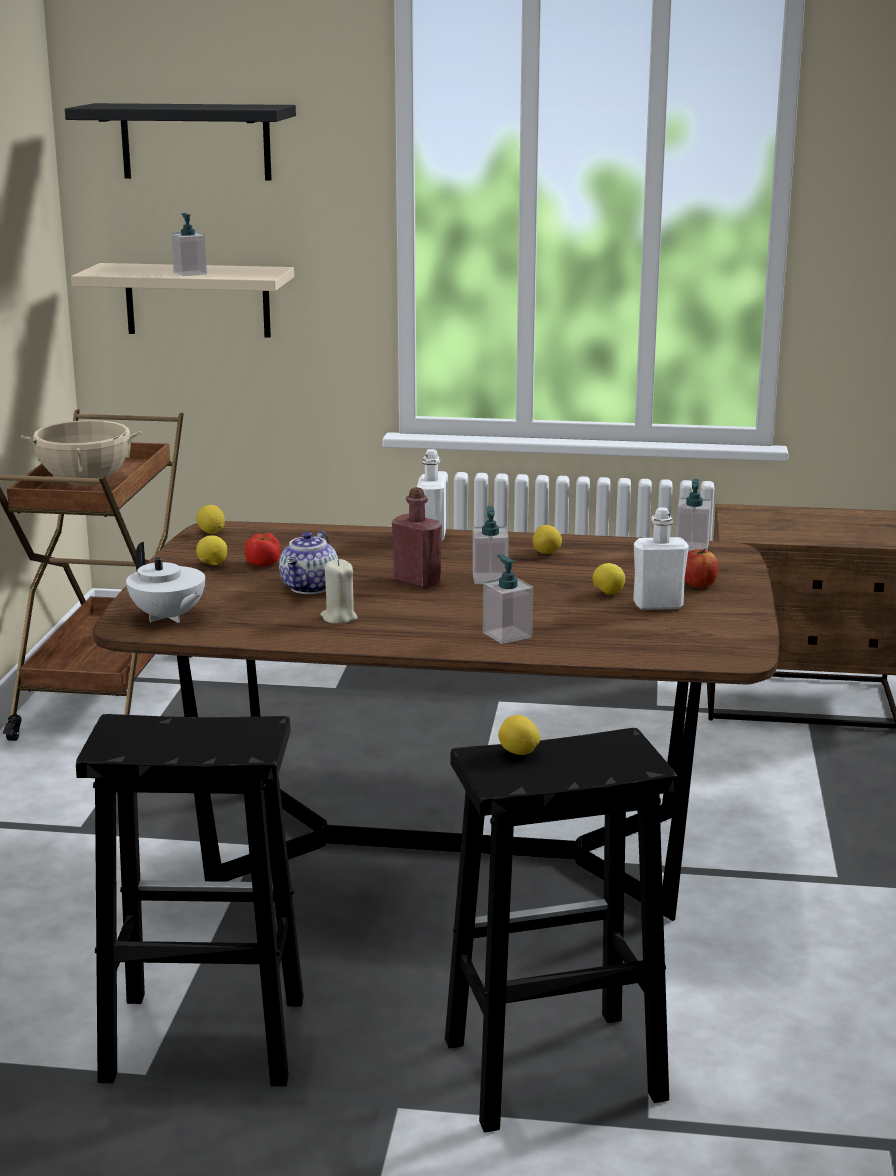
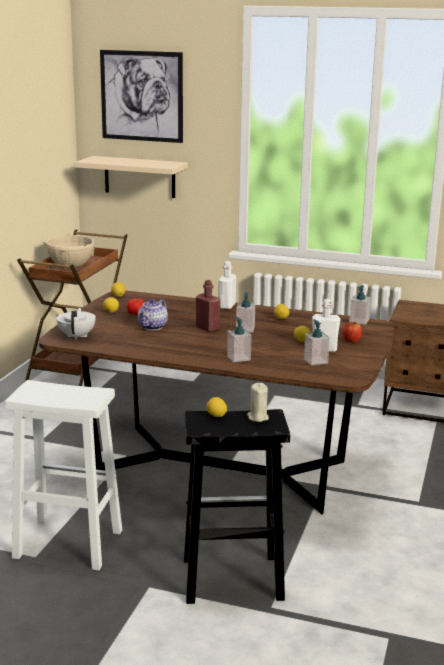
camera: 10 degrees right, 0 degrees up
(168, 617) = (77, 336): white teapot -> white teapot turned 150 degrees counterclockwise
(190, 273) = (133, 163): soap dispenser -> soap dispenser (315, 361)
(196, 141) = (141, 96): black shelf -> picture
(200, 1039) = (66, 544): black stool -> white stool
(339, 618) = (159, 343): beige candle -> beige candle (257, 417)

